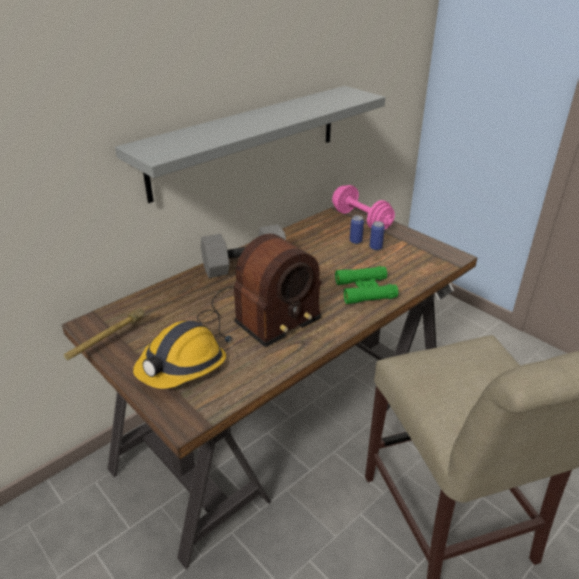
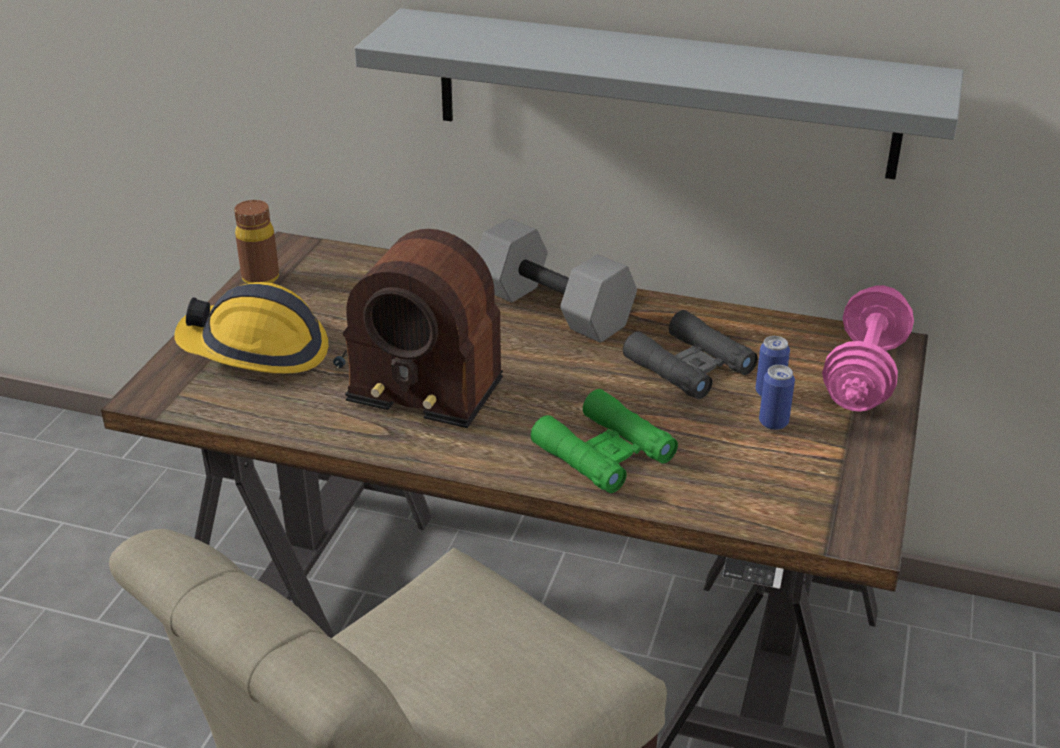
camera: 60 degrees right, 0 degrees up
(107, 344) = (260, 278): hammer -> brown bottle
(322, 250) = (689, 366): none -> black binoculars

